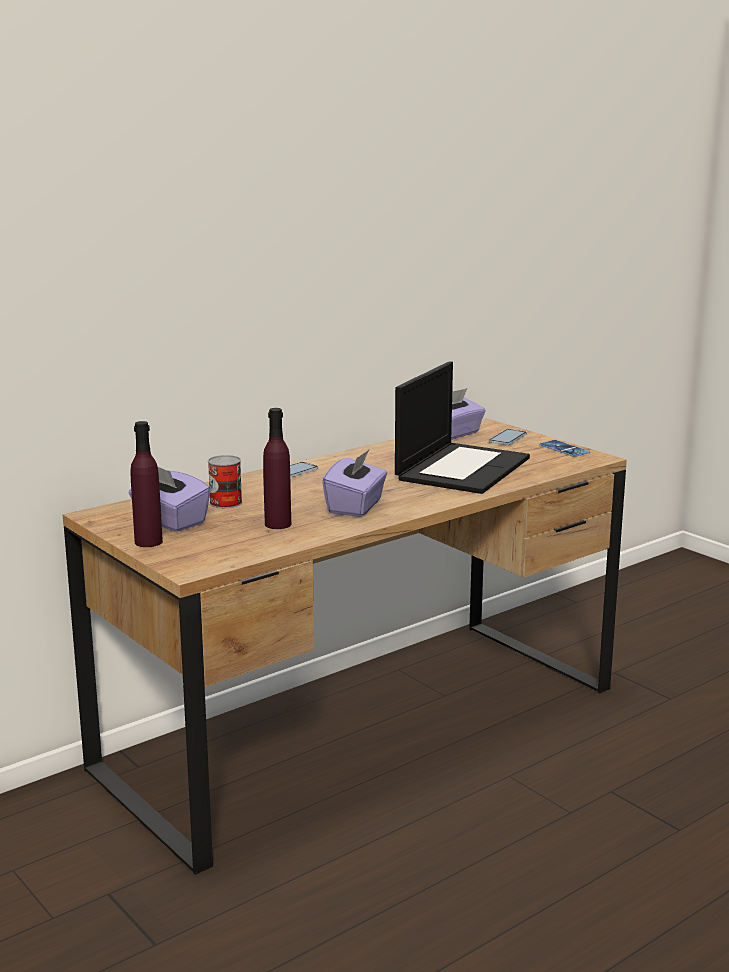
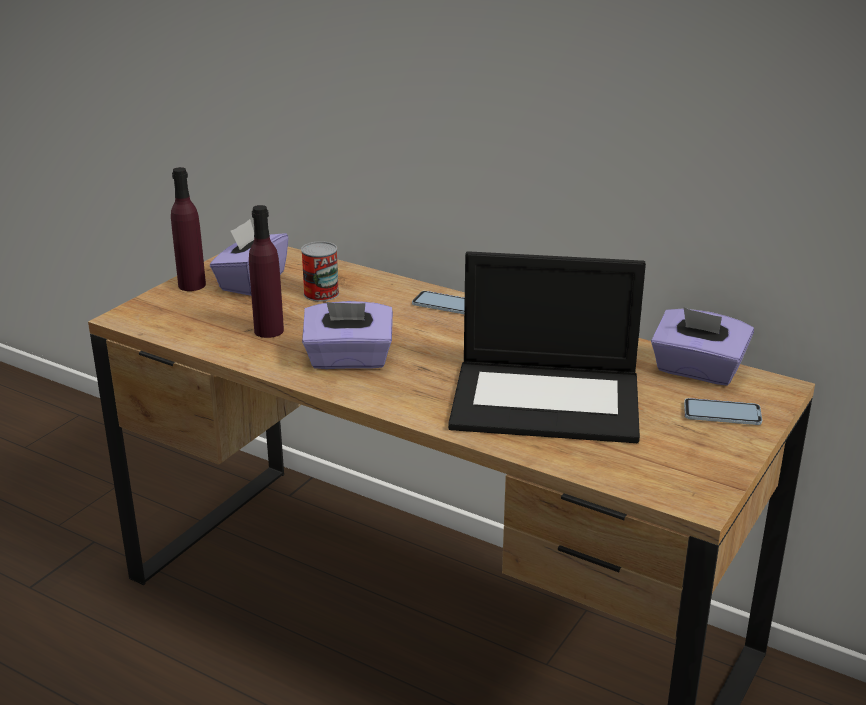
camera: 70 degrees right, 10 degrees up
(564, 449) = (715, 466): phone -> none

